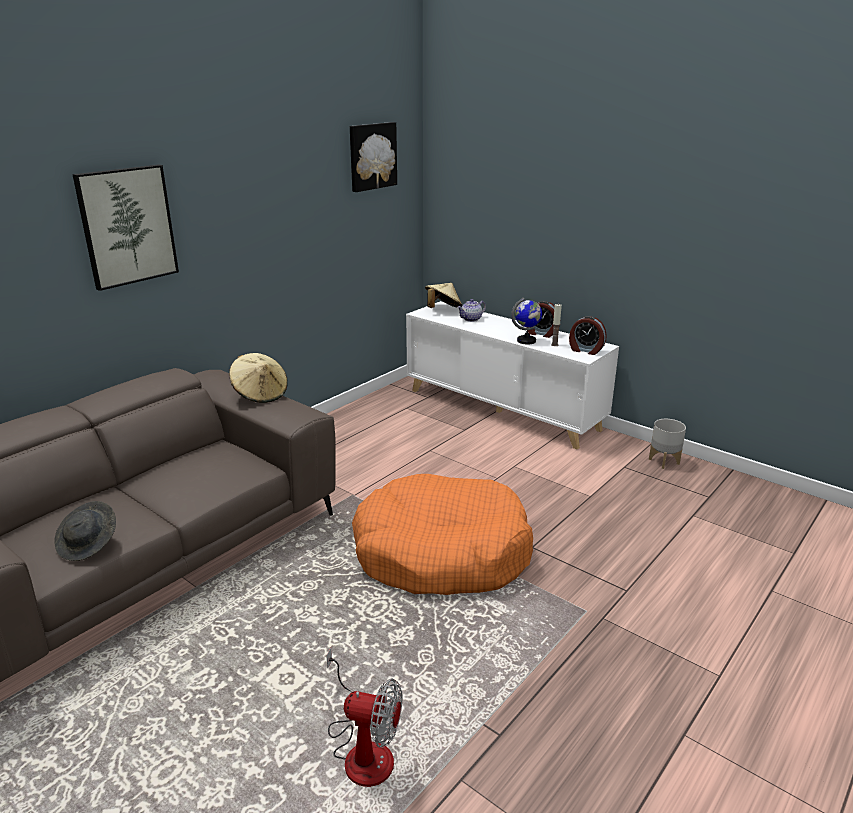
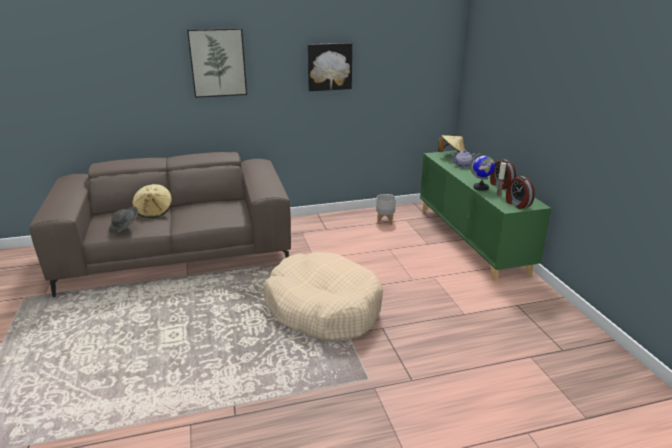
camera: 35 degrees right, 0 degrees up
(260, 394) = (266, 177): beige hat -> beige hat (154, 211)
(363, 750) = (166, 384): fan -> none
(372, 156) = (412, 35): picture -> picture (329, 66)
(441, 553) = (323, 308): orange dog bed -> beige dog bed
(502, 409) = (471, 239): white cabinet -> green cabinet
(663, 461) = (556, 313): grey planter -> grey planter (384, 221)

